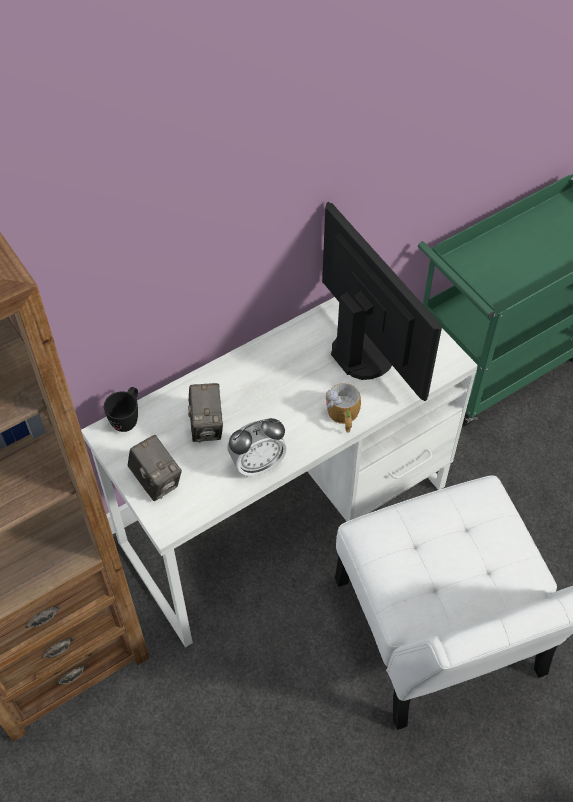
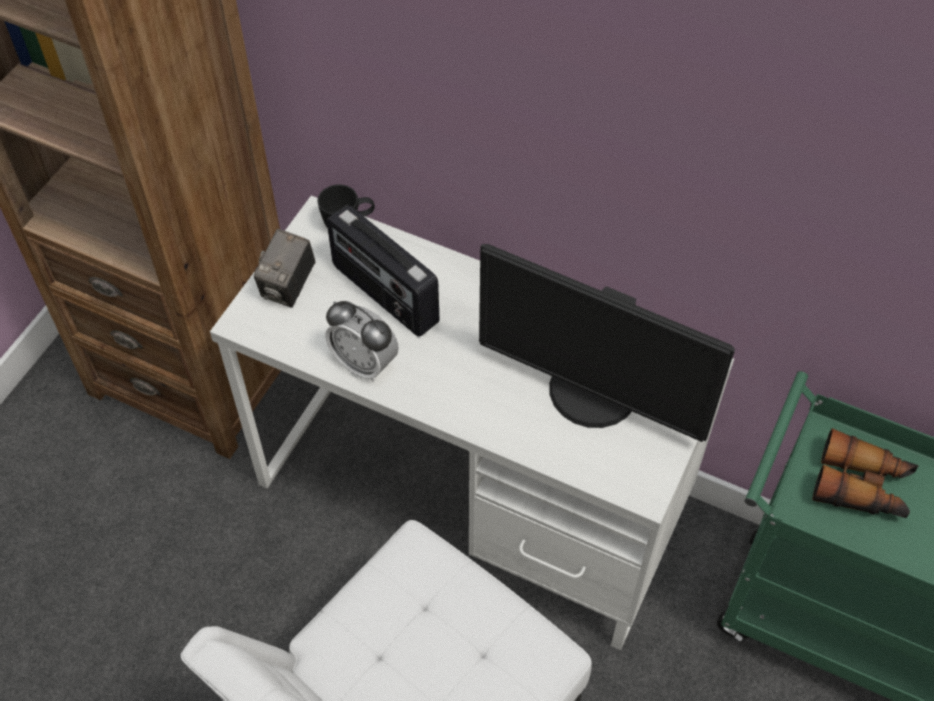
camera: 60 degrees right, 0 degrees up
(207, 426) = (384, 295): camera -> radio
(343, 416) = (482, 414): mug -> none
(366, 351) = (591, 394): monitor -> monitor turned 90 degrees clockwise
(494, 267) = (862, 486): none -> binoculars

